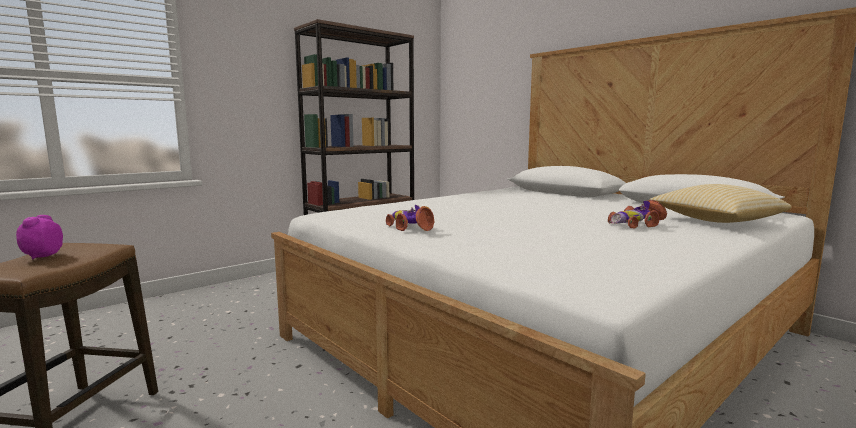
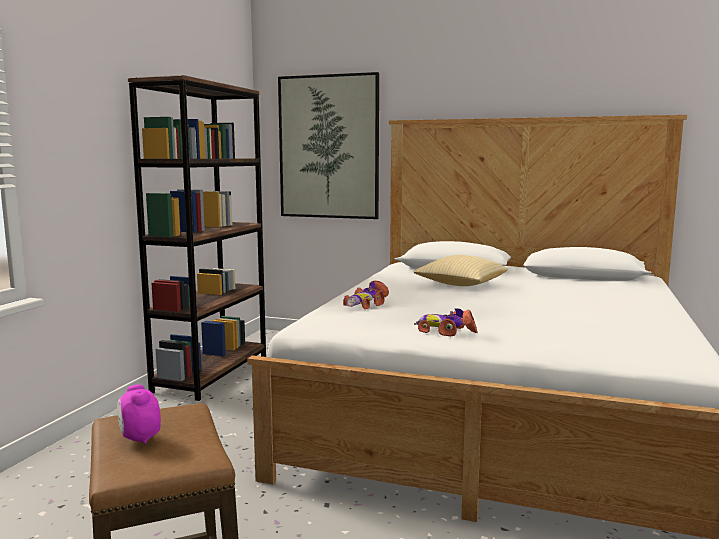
camera: 30 degrees left, 0 degrees up
(488, 84) = (328, 147): none -> picture
(635, 224) = (592, 301): toy car -> toy car (366, 304)
(715, 221) = (627, 290): pillow -> pillow (460, 285)

